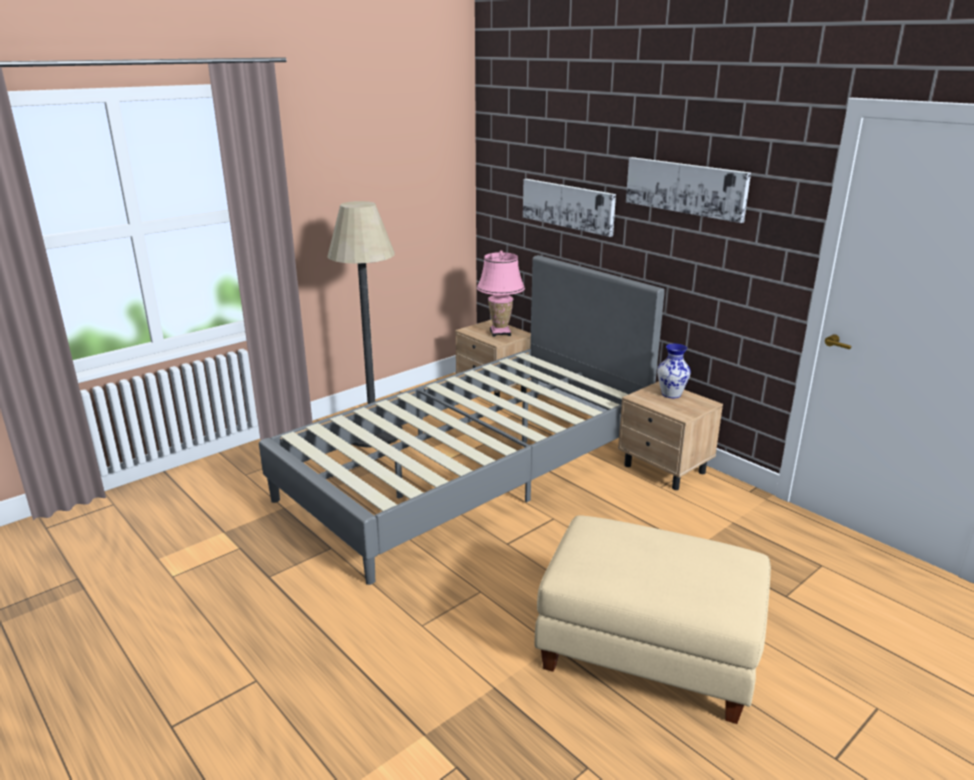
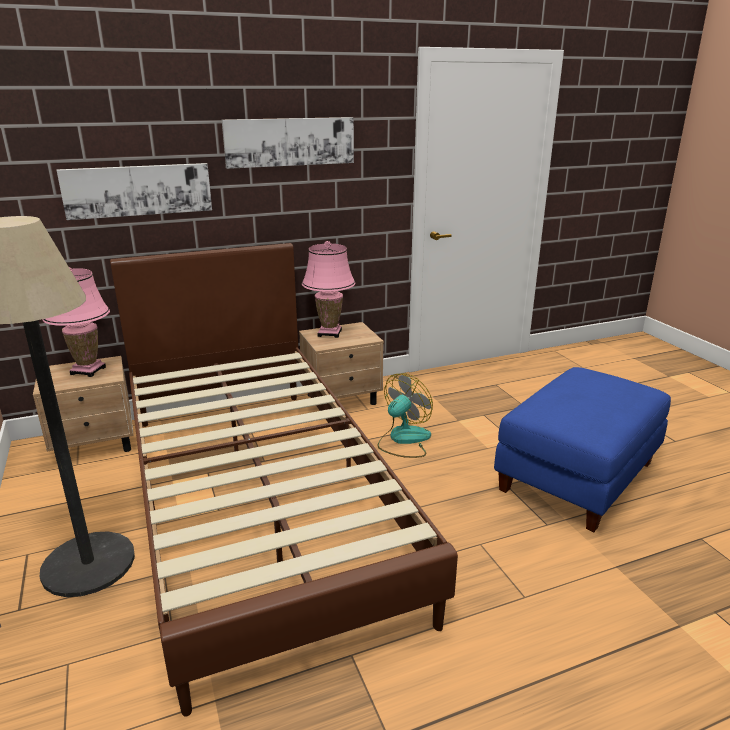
camera: 70 degrees left, 0 degrees up
(470, 470) = (258, 501): grey bed -> brown bed
(619, 519) = (403, 440): none -> fan
(649, 651) = (576, 475): beige ottoman -> blue ottoman
(670, 394) = (329, 333): vase -> pink table lamp

